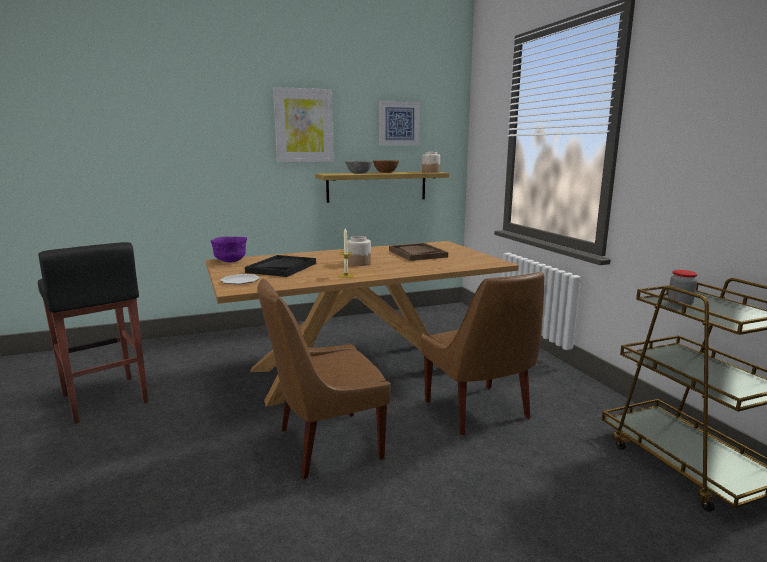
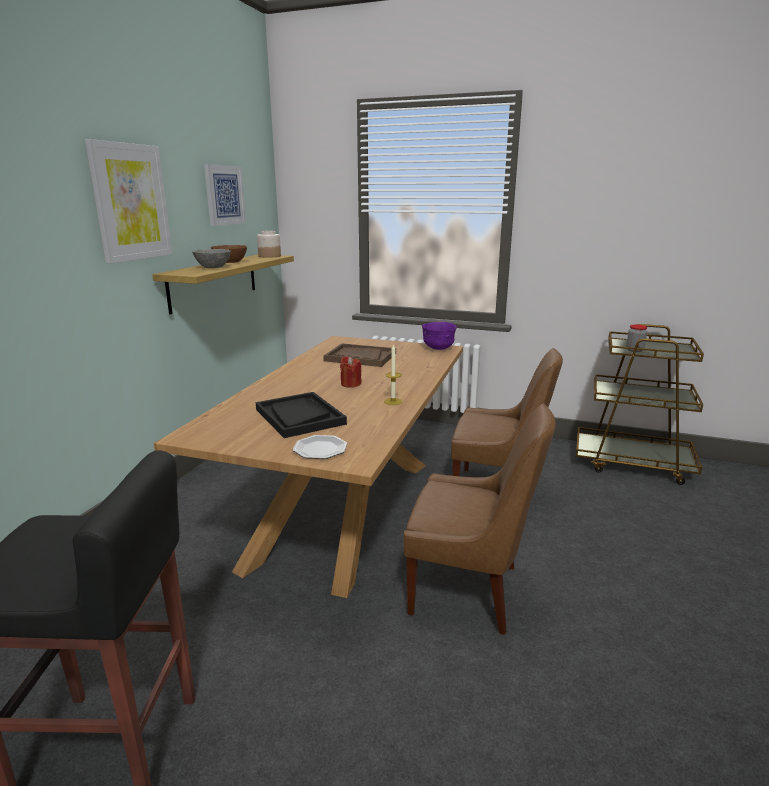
camera: 50 degrees left, 5 degrees up
(230, 262) = (205, 432): purple bowl -> purple bowl (438, 349)
(325, 444) = (469, 590): brown chair -> brown chair turned 90 degrees counterclockwise
(358, 263) = (350, 384): jar -> red candle

